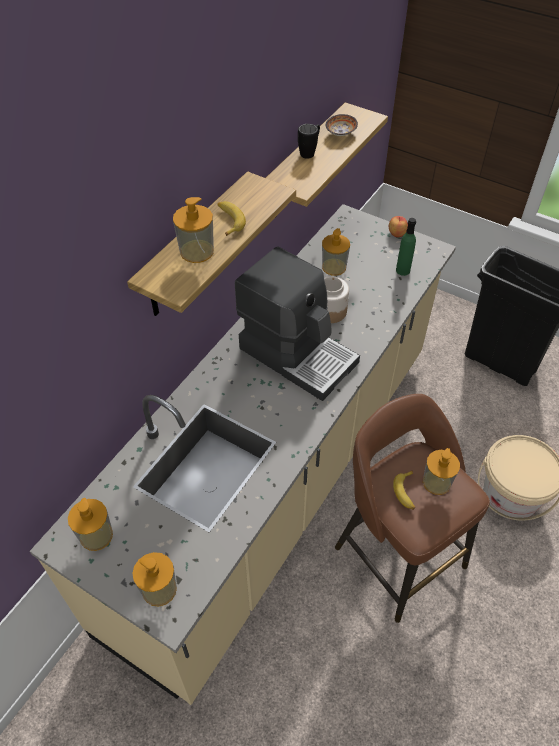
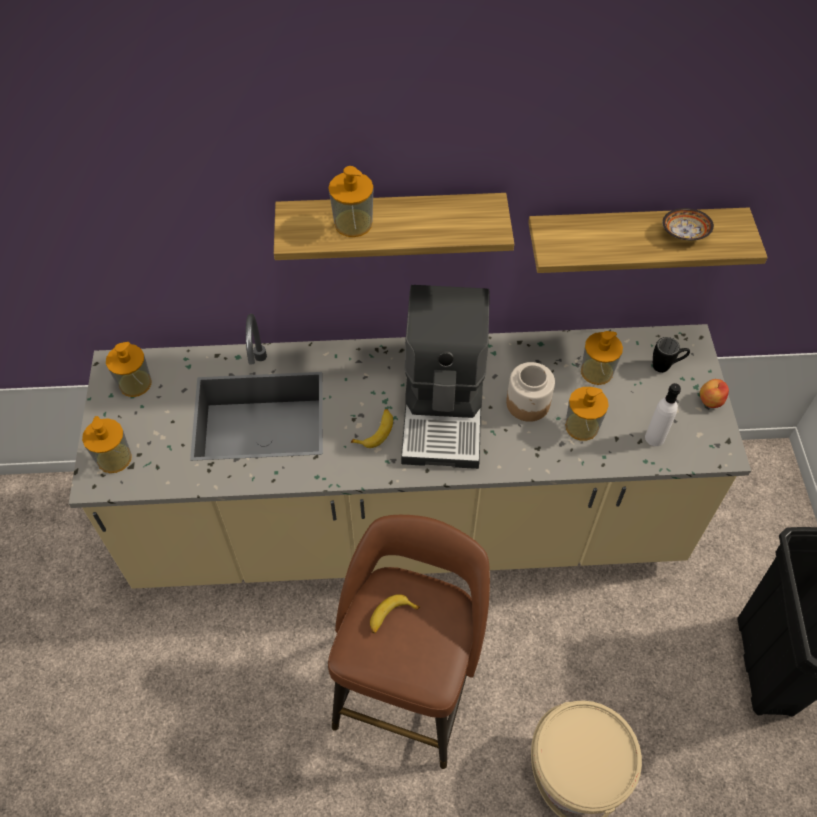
camera: 55 degrees right, 5 degrees up
(229, 221) = (416, 221): banana -> banana (375, 431)
(310, 152) = (621, 226): black mug -> black mug (666, 366)
(403, 270) = (654, 437): green bottle -> white bottle
(436, 482) = (425, 639): soap dispenser -> soap dispenser (582, 426)

